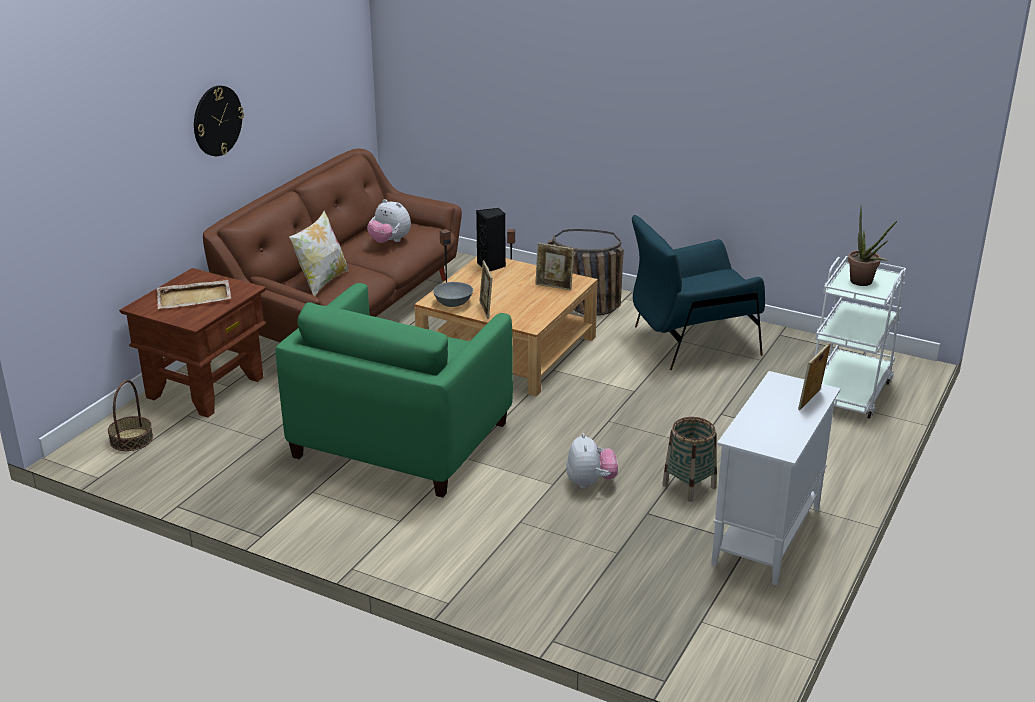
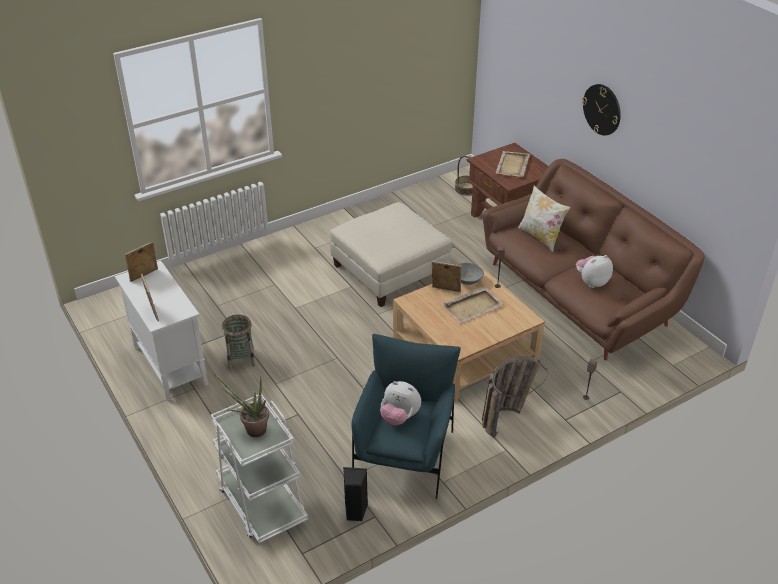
camera: 120 degrees right, 10 degrees up
(401, 439) = (390, 270): green armchair -> beige ottoman
(492, 266) = (516, 317): black speaker -> black speaker (355, 511)
(498, 290) = (472, 306): none -> beige tray
(554, 286) = (457, 334): picture frame -> picture frame (144, 276)
(590, 482) = (282, 322): plush toy -> plush toy (399, 417)

